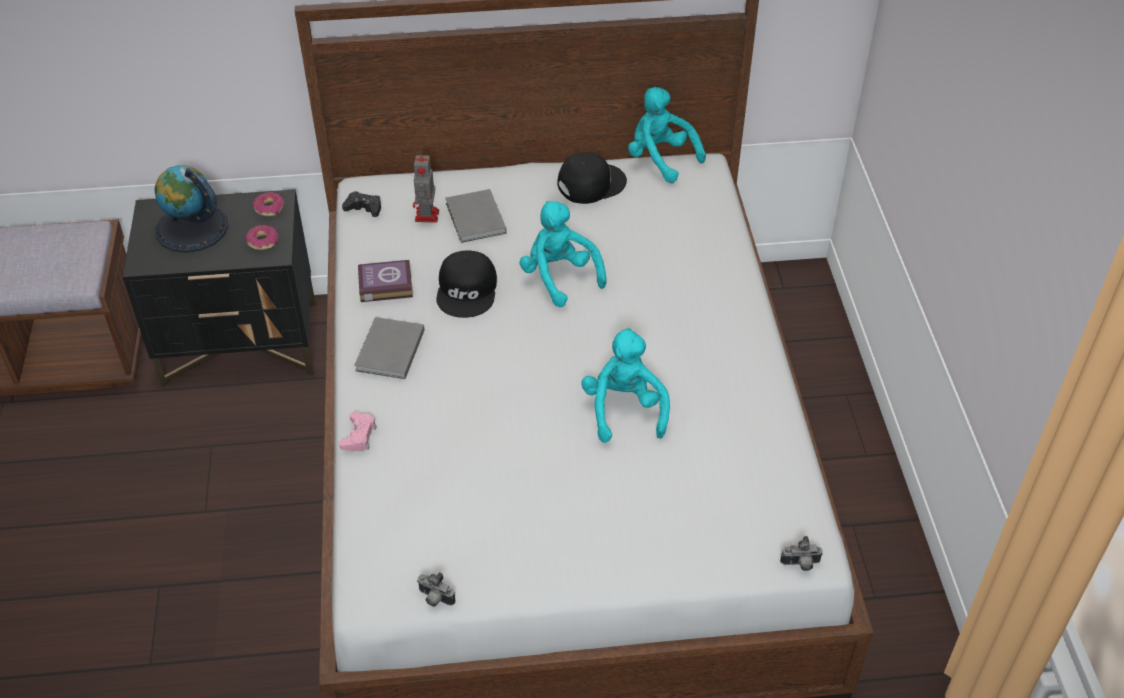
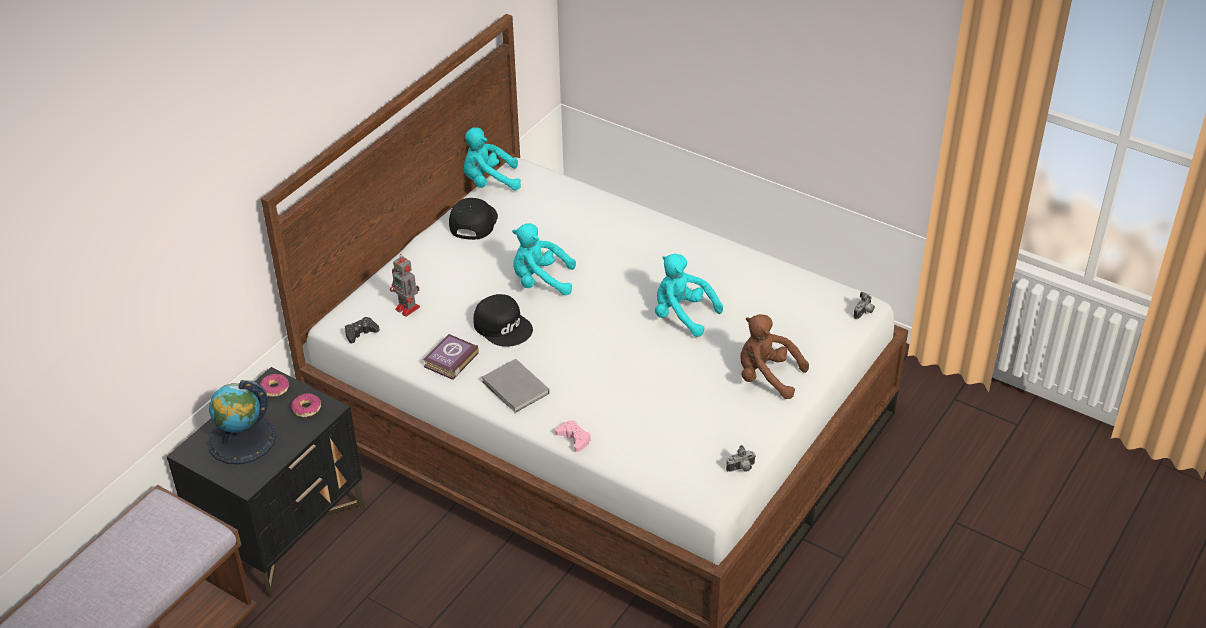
camera: 50 degrees left, 5 degrees down
(475, 219) = (440, 289): grey book -> none
(601, 536) = (766, 376): none -> brown plush toy

